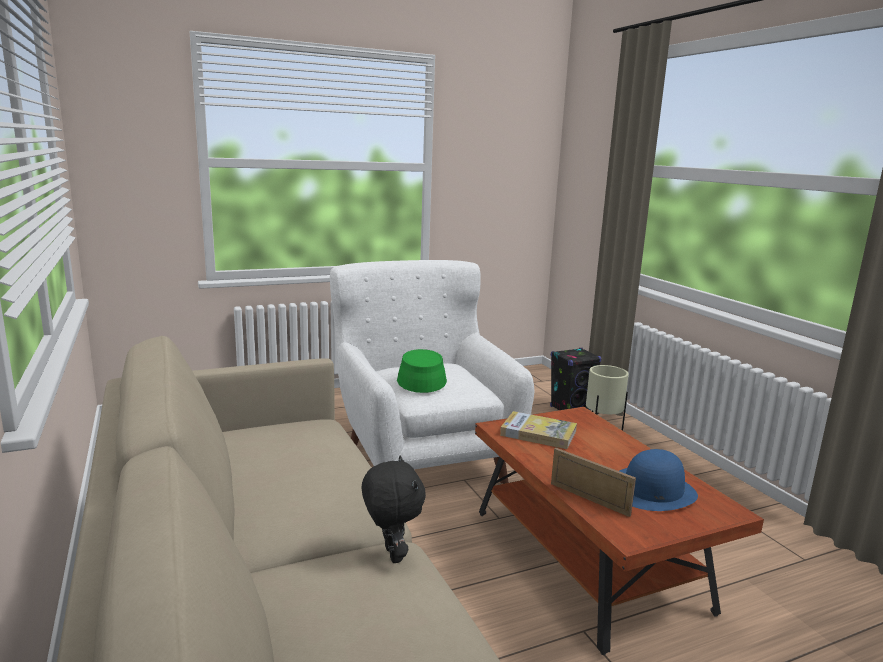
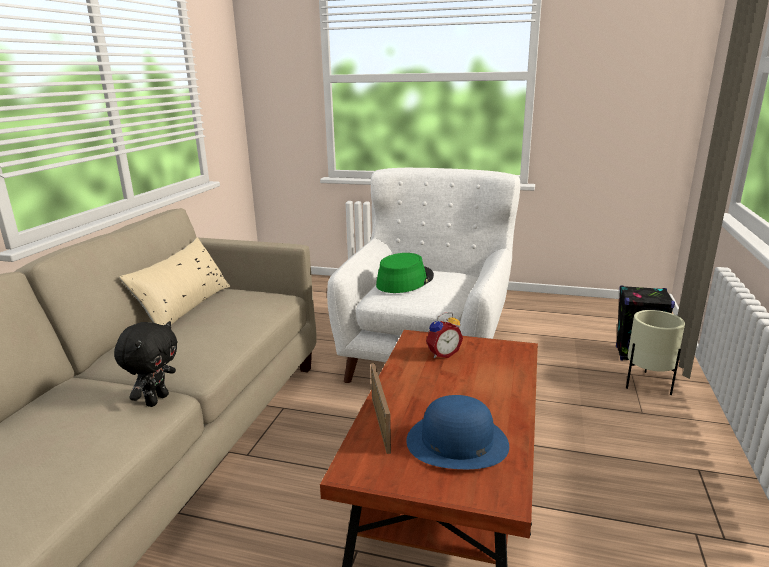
camera: 40 degrees right, 5 degrees up
(236, 461) = (185, 307): none -> beige pillow
(538, 433) = (442, 354): book -> alarm clock

